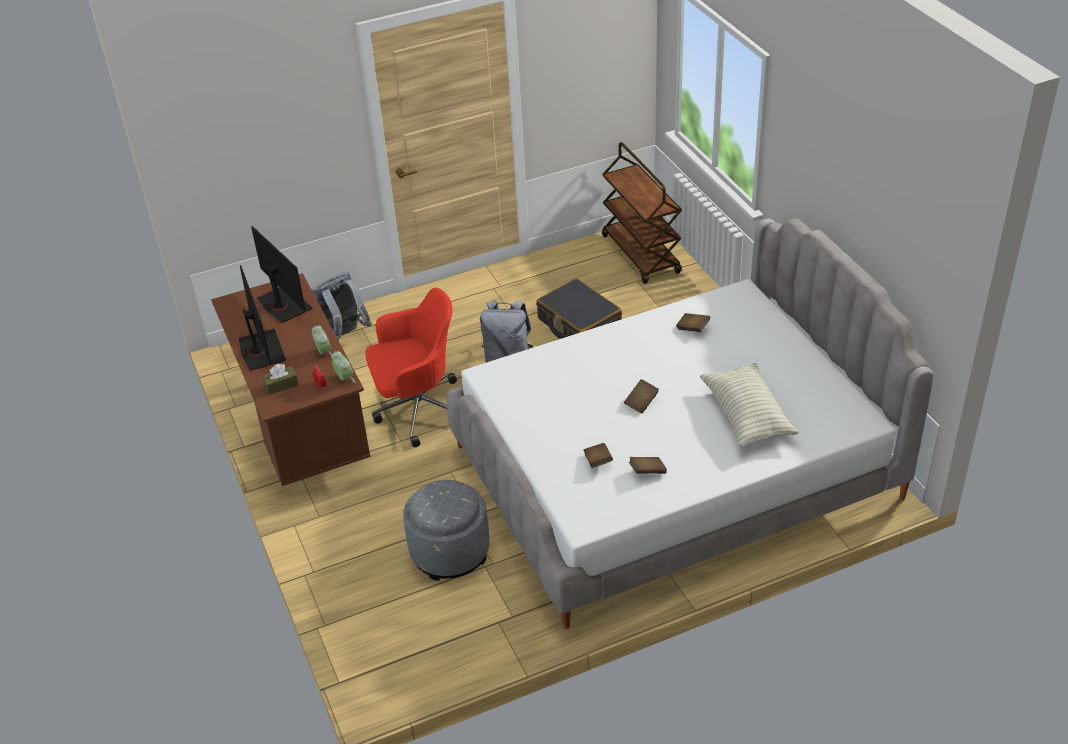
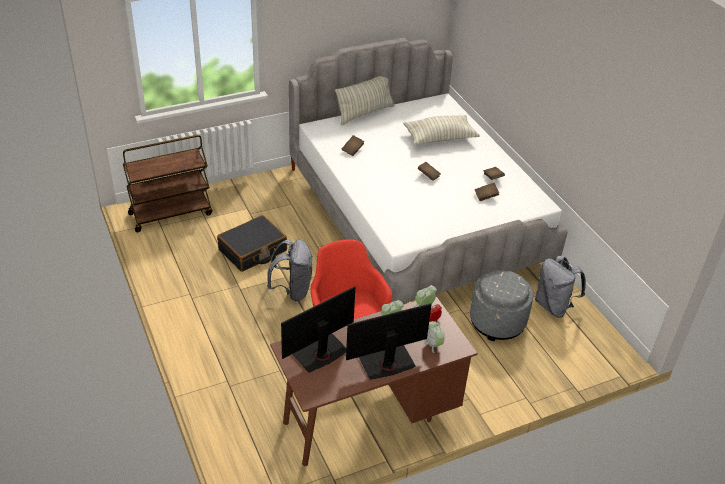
camera: 95 degrees left, 0 degrees up
(281, 385) = (433, 344): brown tissue box -> alarm clock
(343, 336) = (238, 399): grey backpack -> grey backpack (553, 306)
(796, 337) = (365, 113): none -> pillow

